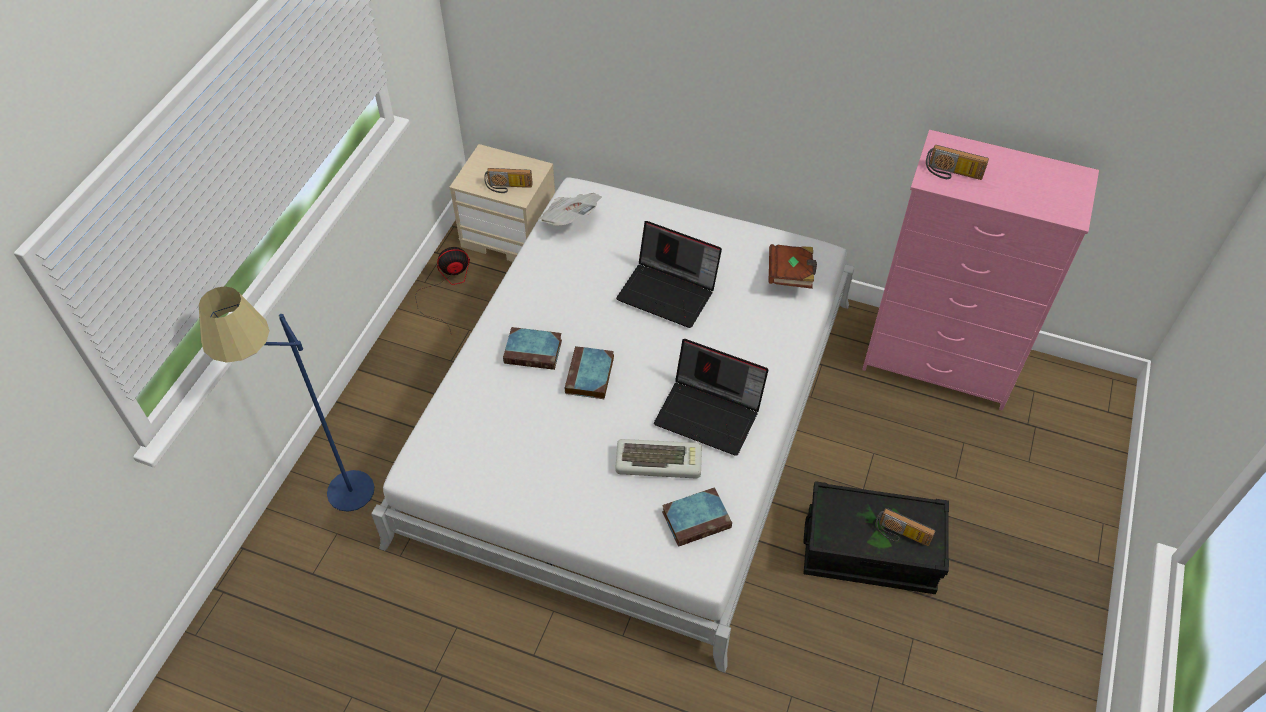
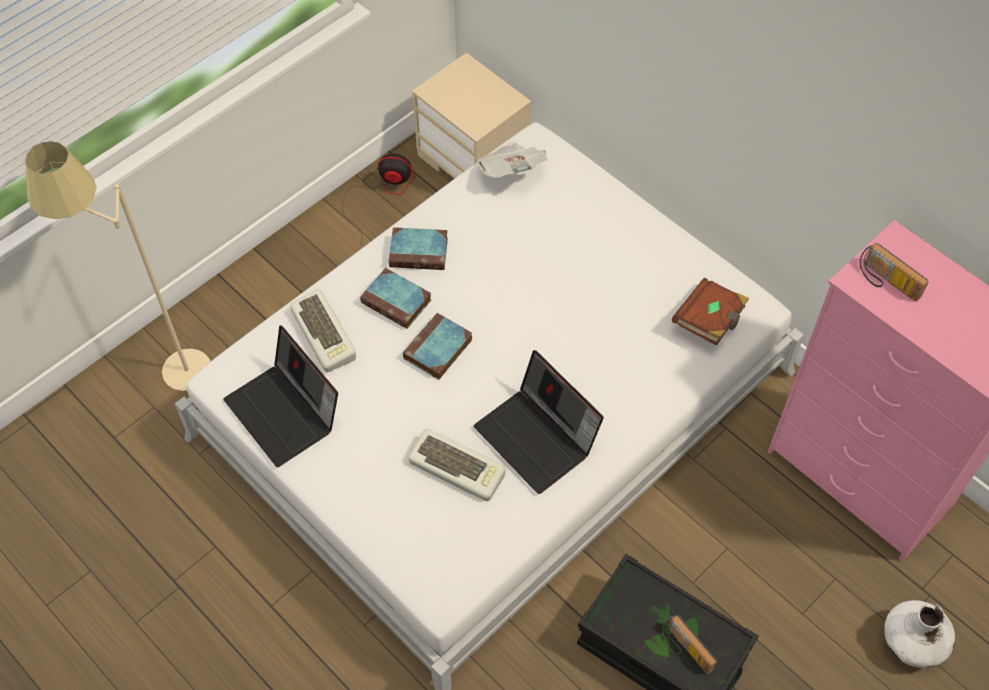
camera: 25 degrees right, 5 degrees up
(334, 505) = (165, 378): blue floor lamp -> beige floor lamp
(487, 399) = (326, 334): none -> keyboard
(508, 187) = (470, 112): radio -> none
(669, 292) = (568, 290): laptop -> laptop (286, 413)
(697, 518) = (463, 543): book -> book (420, 252)
(1044, 466) = (912, 643): none -> white vase

